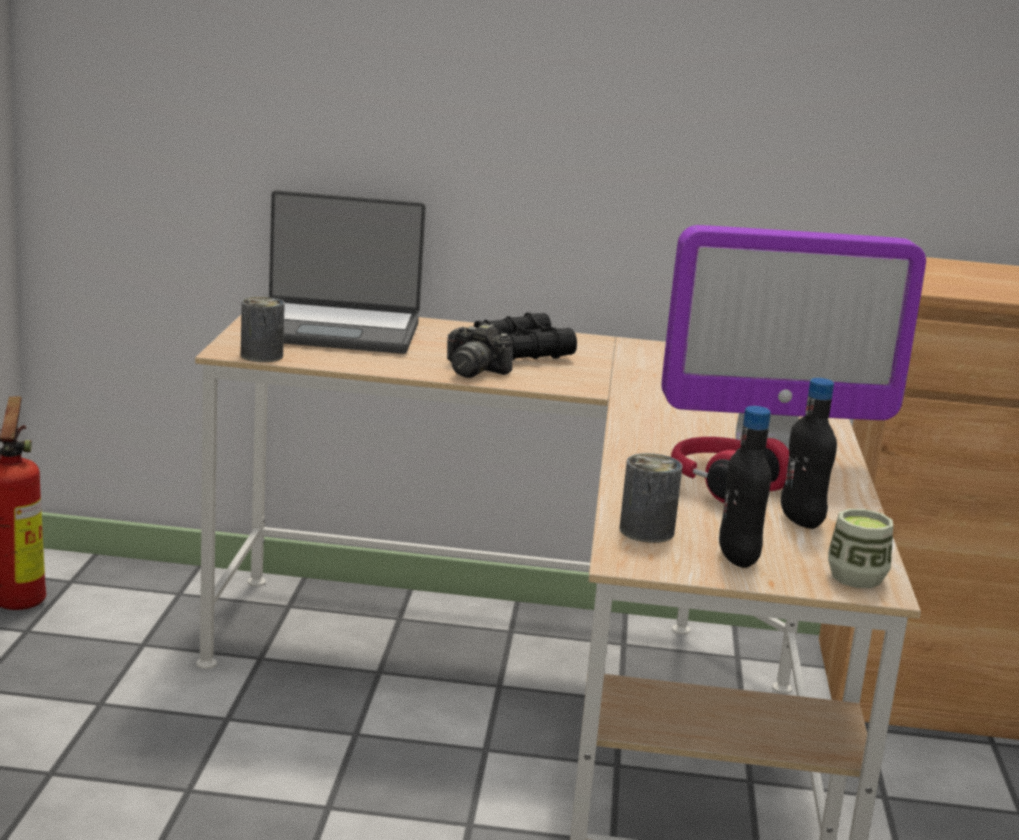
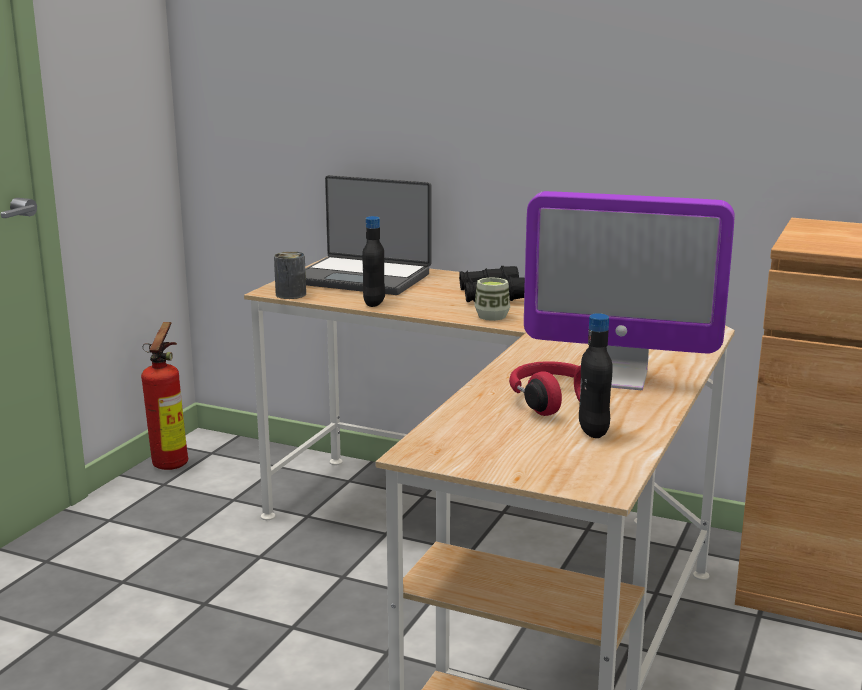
camera: 20 degrees right, 0 degrees up
(474, 370) = (439, 308): camera -> none
(646, 531) = (453, 432): can -> none
(738, 558) = (508, 457): black bottle -> black bottle (374, 303)
(856, 578) = (595, 479): cup -> cup (492, 316)

